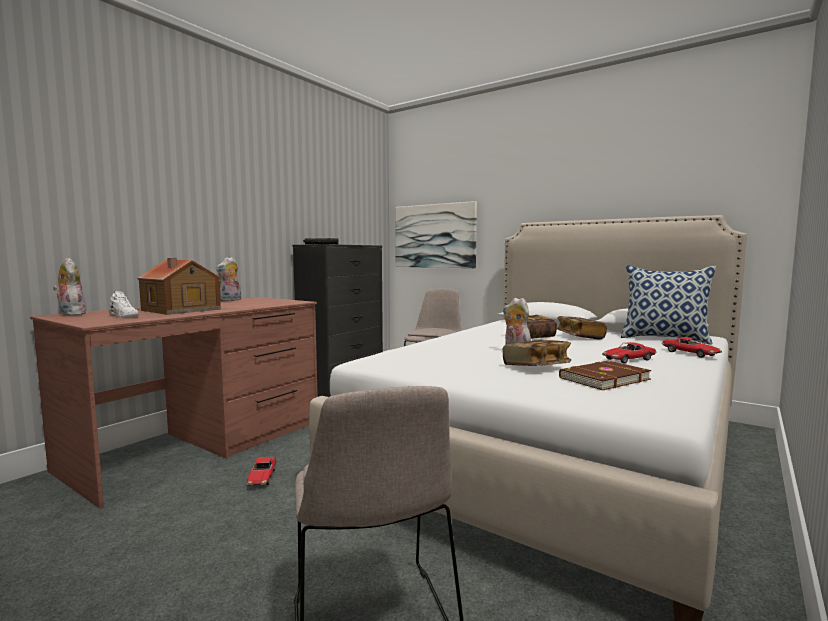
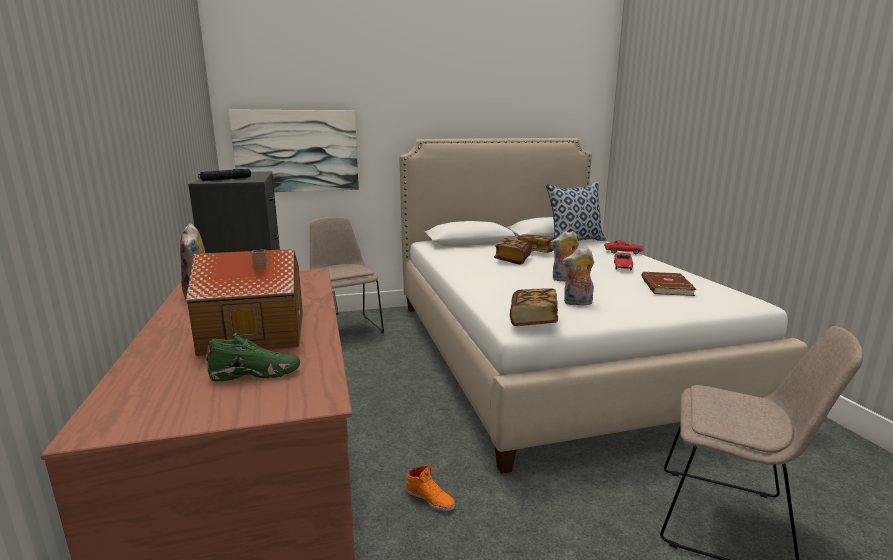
camera: 50 degrees left, 10 degrees up
(71, 314) = (115, 411): plush toy -> plush toy (577, 303)
(124, 316) = (256, 373): white shoe -> green shoe
(262, 477) = (430, 498): toy car -> orange shoe
(536, 367) = (615, 289): book -> book (533, 320)

